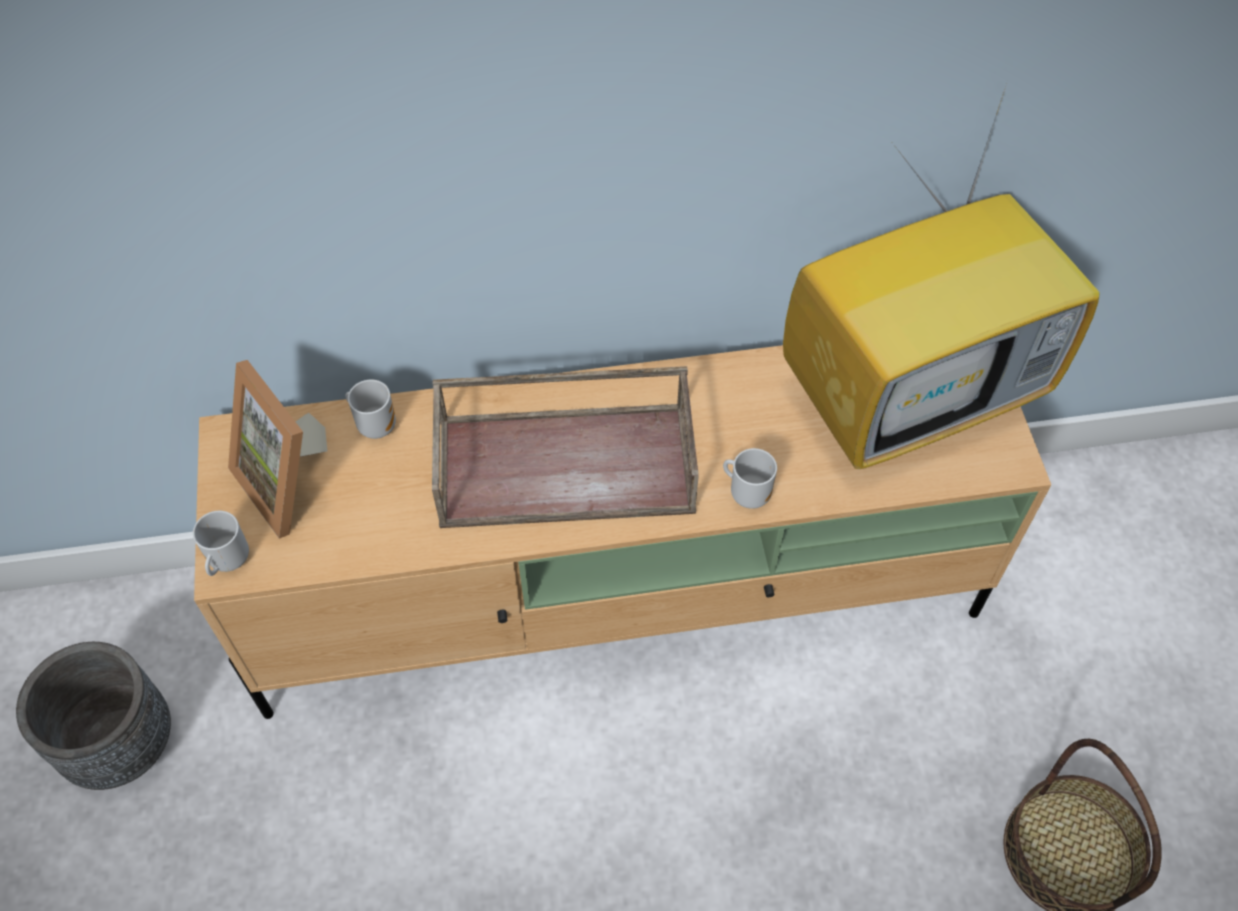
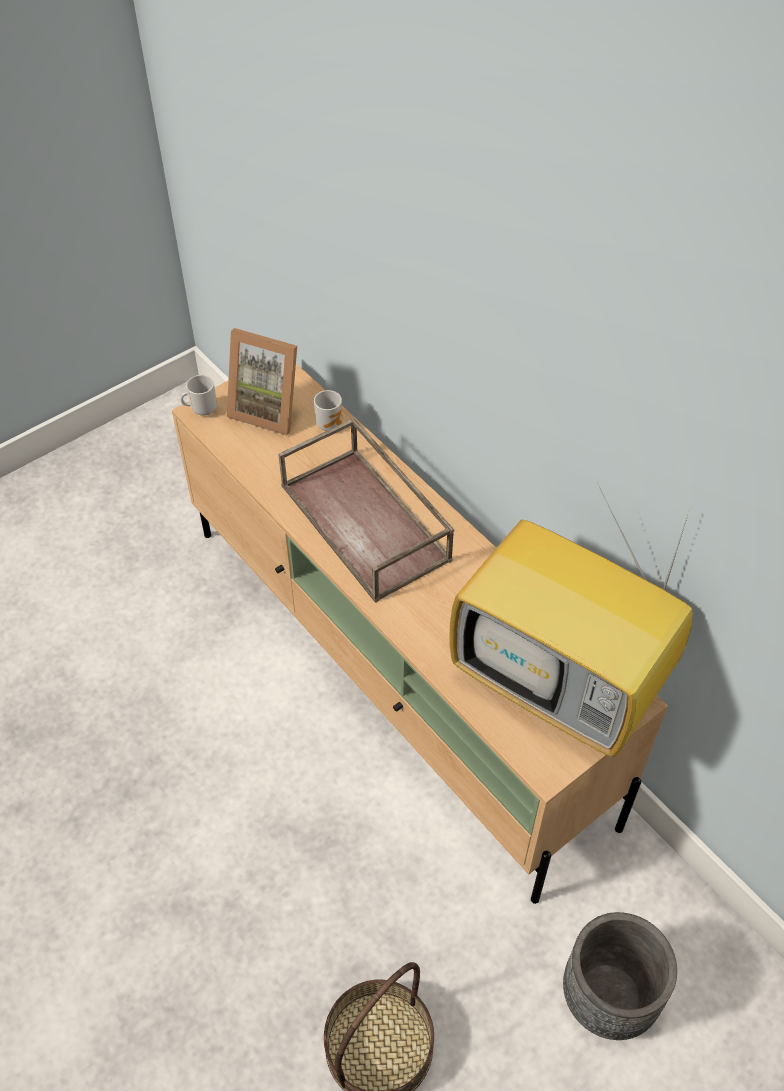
camera: 60 degrees right, 5 degrees down
(121, 744) = (153, 483): grey planter -> grey planter (608, 996)
(292, 481) = (268, 409): picture frame -> picture frame turned 90 degrees counterclockwise
(748, 493) = (410, 623): mug -> none

